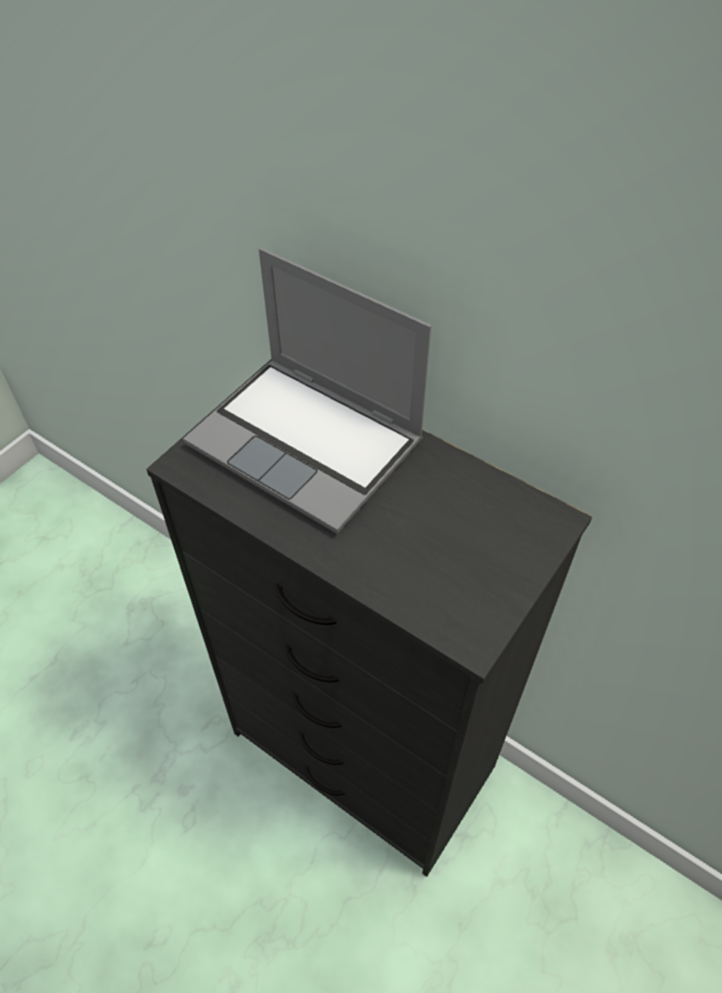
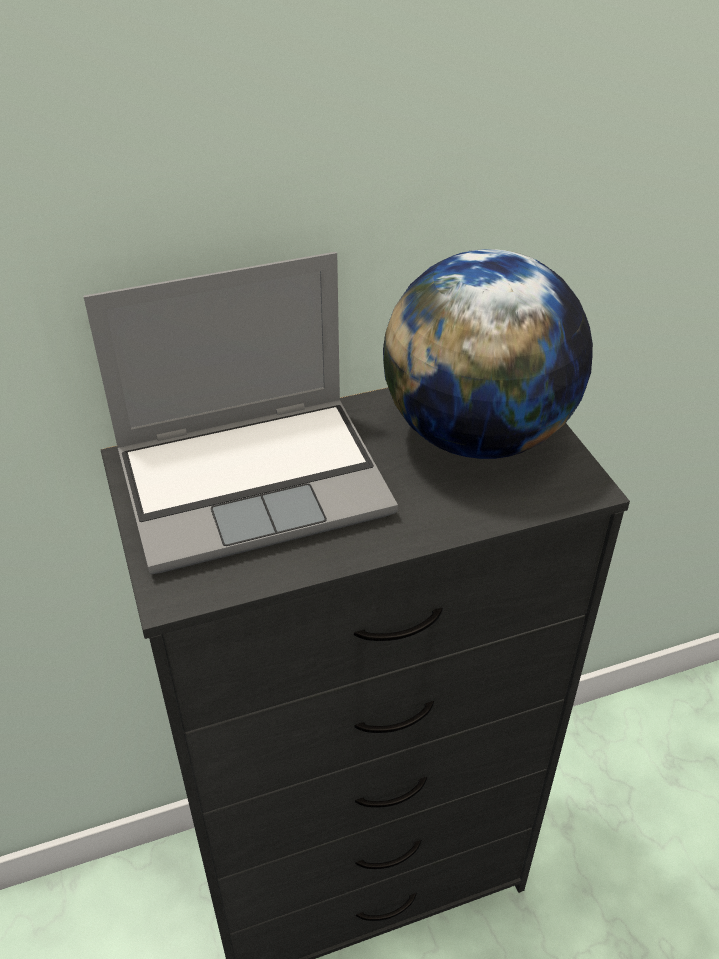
camera: 55 degrees left, 10 degrees down
(470, 540) = (478, 435): none -> globe

